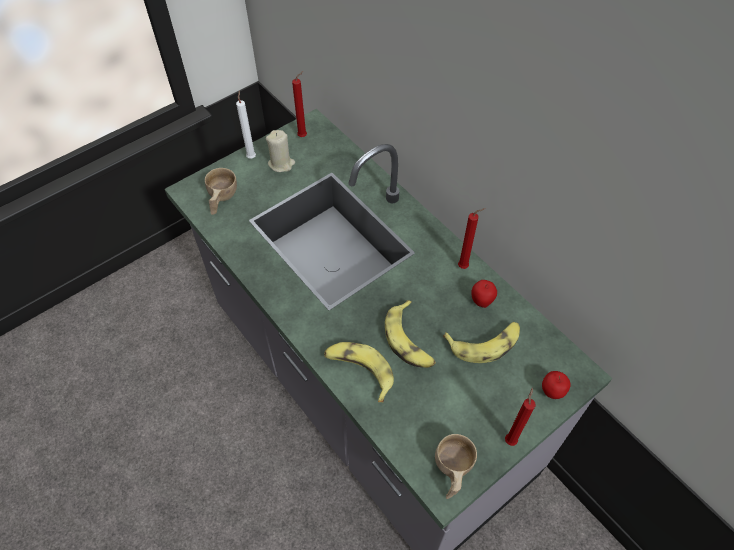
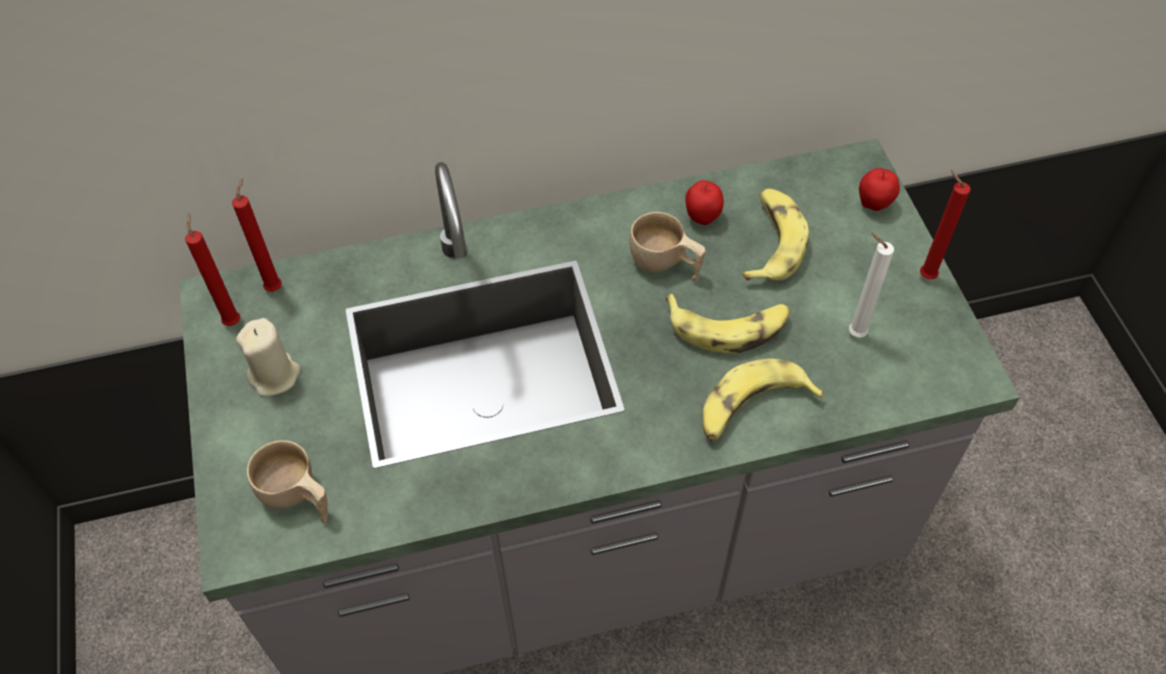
camera: 65 degrees left, 0 degrees up
(251, 156) = (224, 416): white candle -> white candle (853, 333)
(451, 471) = (948, 358): beige cup -> beige cup (665, 265)
(464, 266) = (633, 212): red candle -> red candle (275, 286)

